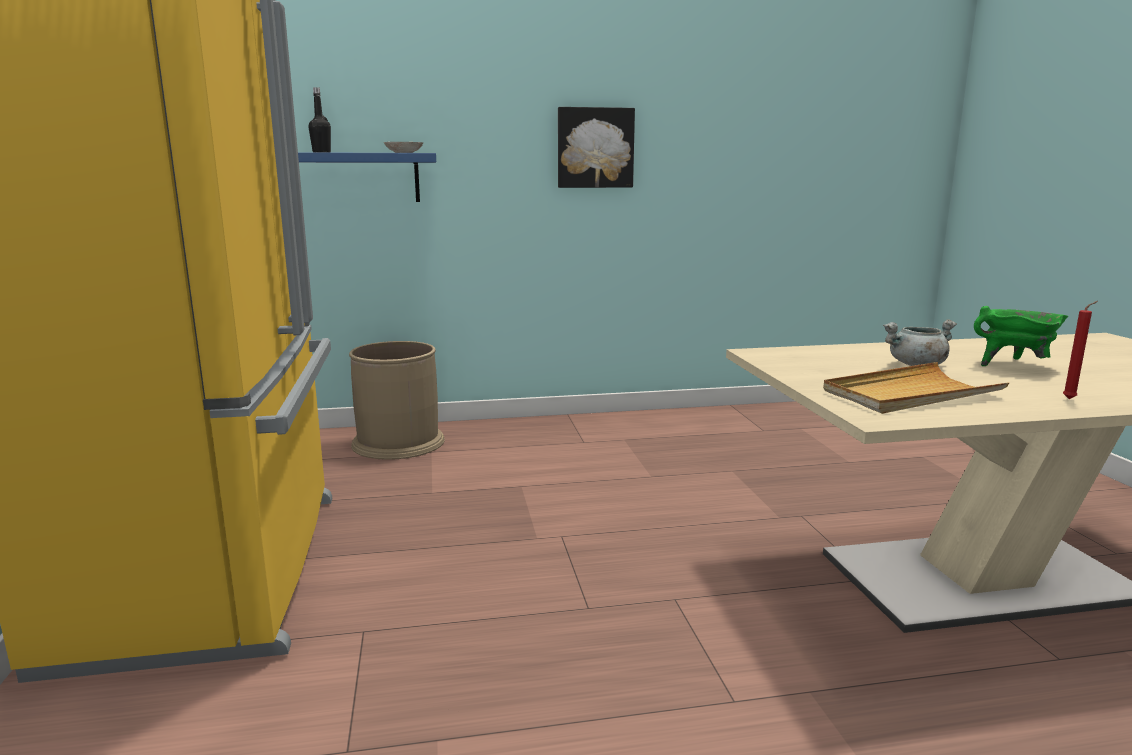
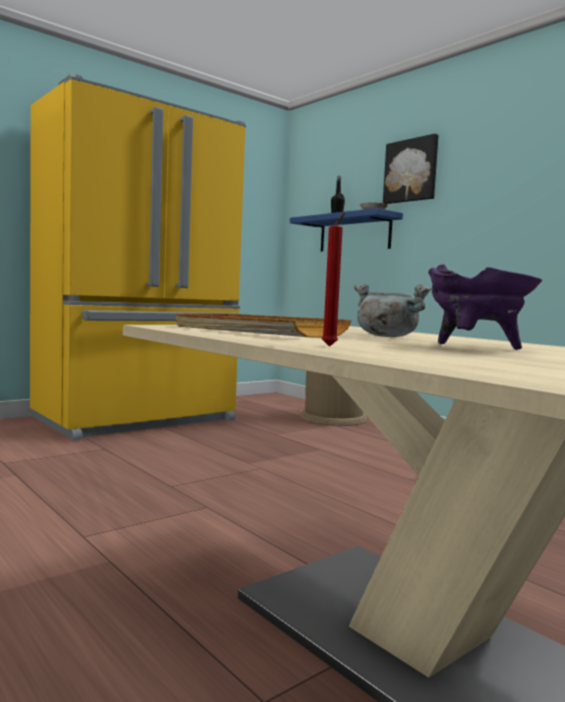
camera: 60 degrees right, 10 degrees down
(595, 148) = (520, 195): picture -> picture (411, 171)
(1014, 365) = (475, 348): green cooking pot -> purple cooking pot

